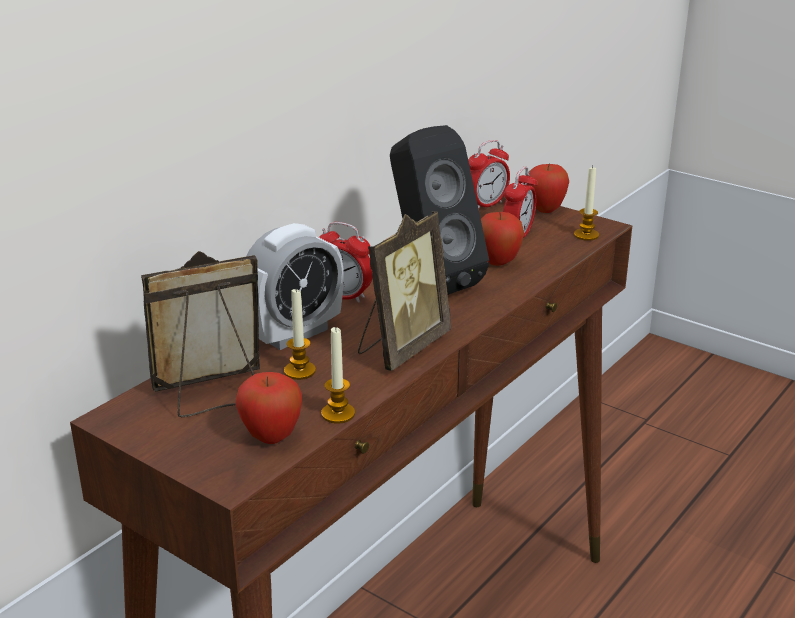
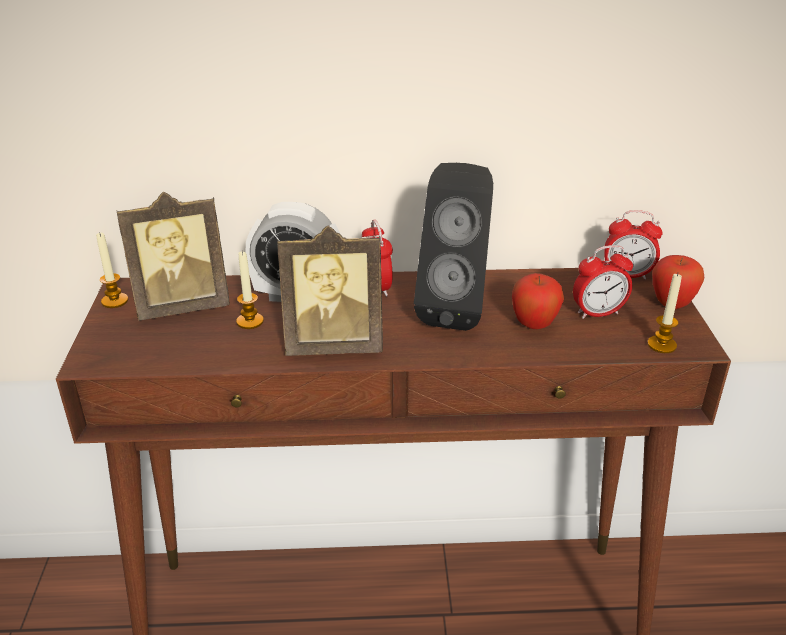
camera: 50 degrees right, 5 degrees up
(213, 395) = (183, 306): picture frame -> picture frame turned 135 degrees clockwise
(271, 437) = (153, 351): apple -> none
(338, 414) = (210, 363): candle -> candle (115, 301)

